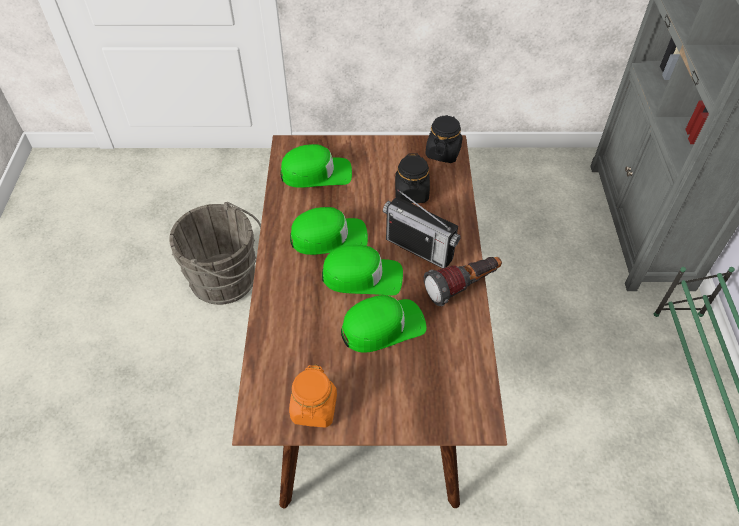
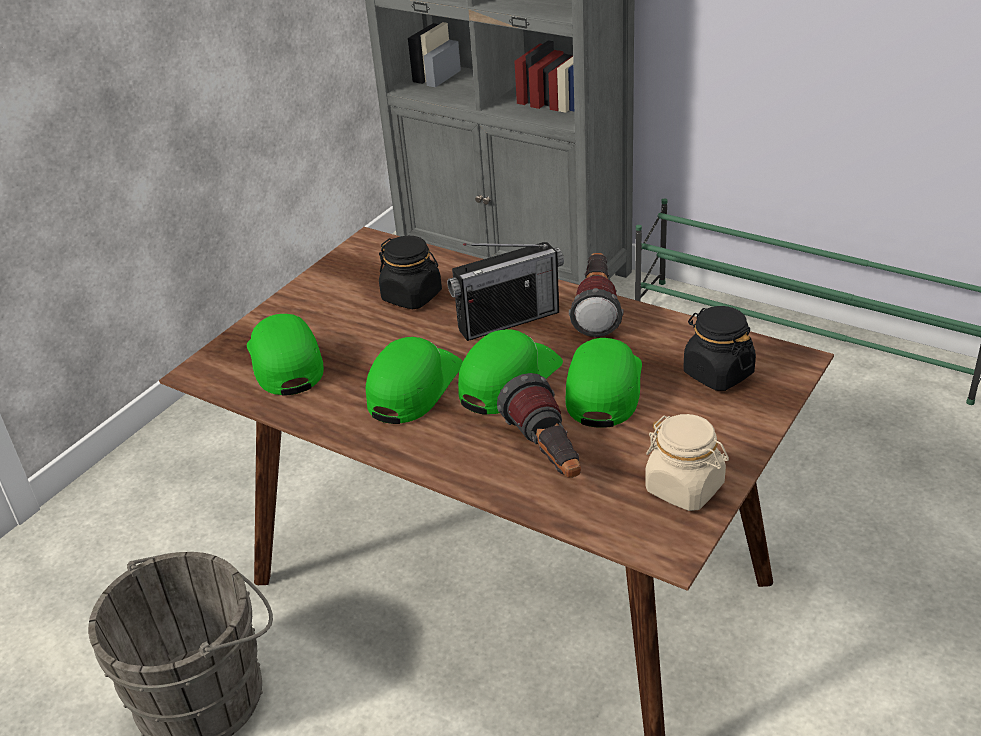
camera: 55 degrees left, 15 degrees down
(306, 327) = (547, 454): none -> flashlight
(314, 408) = (685, 488): orange jar -> beige jar
(316, 173) = (285, 362): green cap -> green cap turned 45 degrees counterclockwise
(443, 152) = (372, 251): black jar -> black jar (717, 373)

